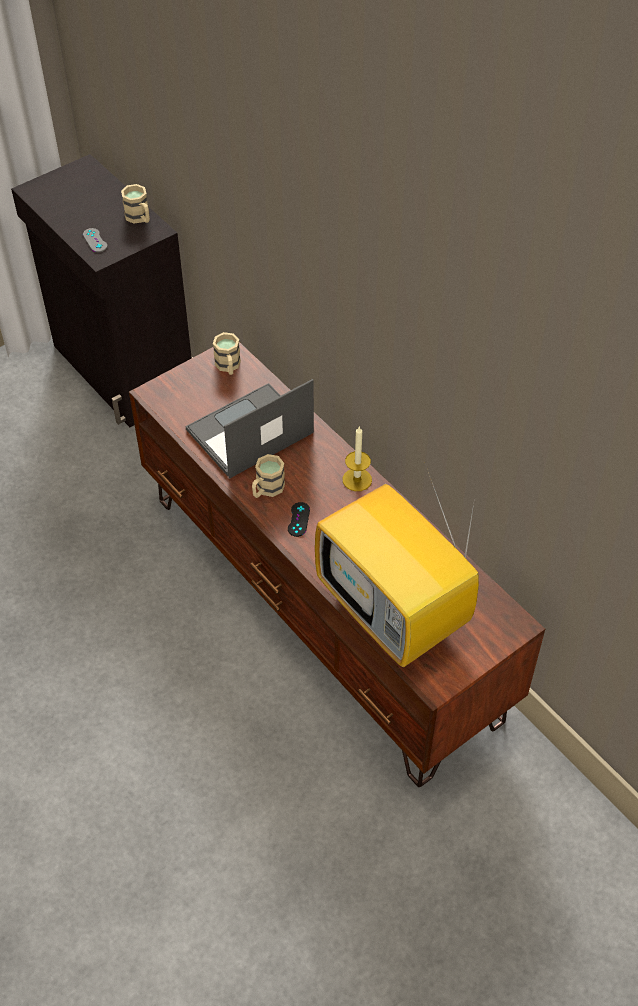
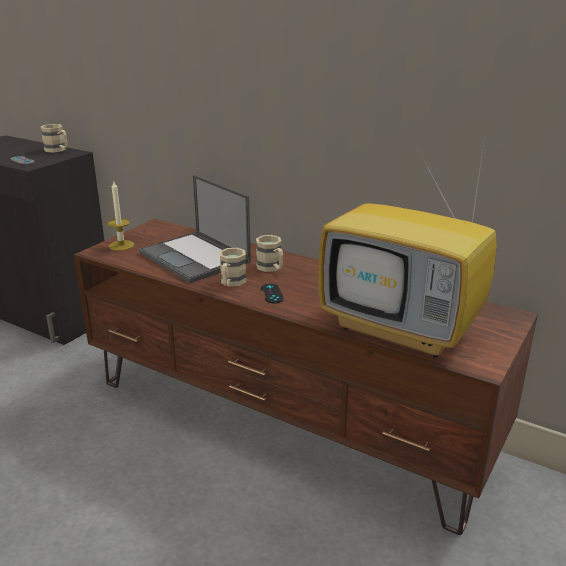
camera: 20 degrees left, 25 degrees down
(228, 367) = (158, 231): beige mug -> beige mug (271, 268)
(249, 432) = (195, 257): laptop -> laptop turned 75 degrees counterclockwise
(357, 479) = (306, 265): candle -> candle (121, 245)

